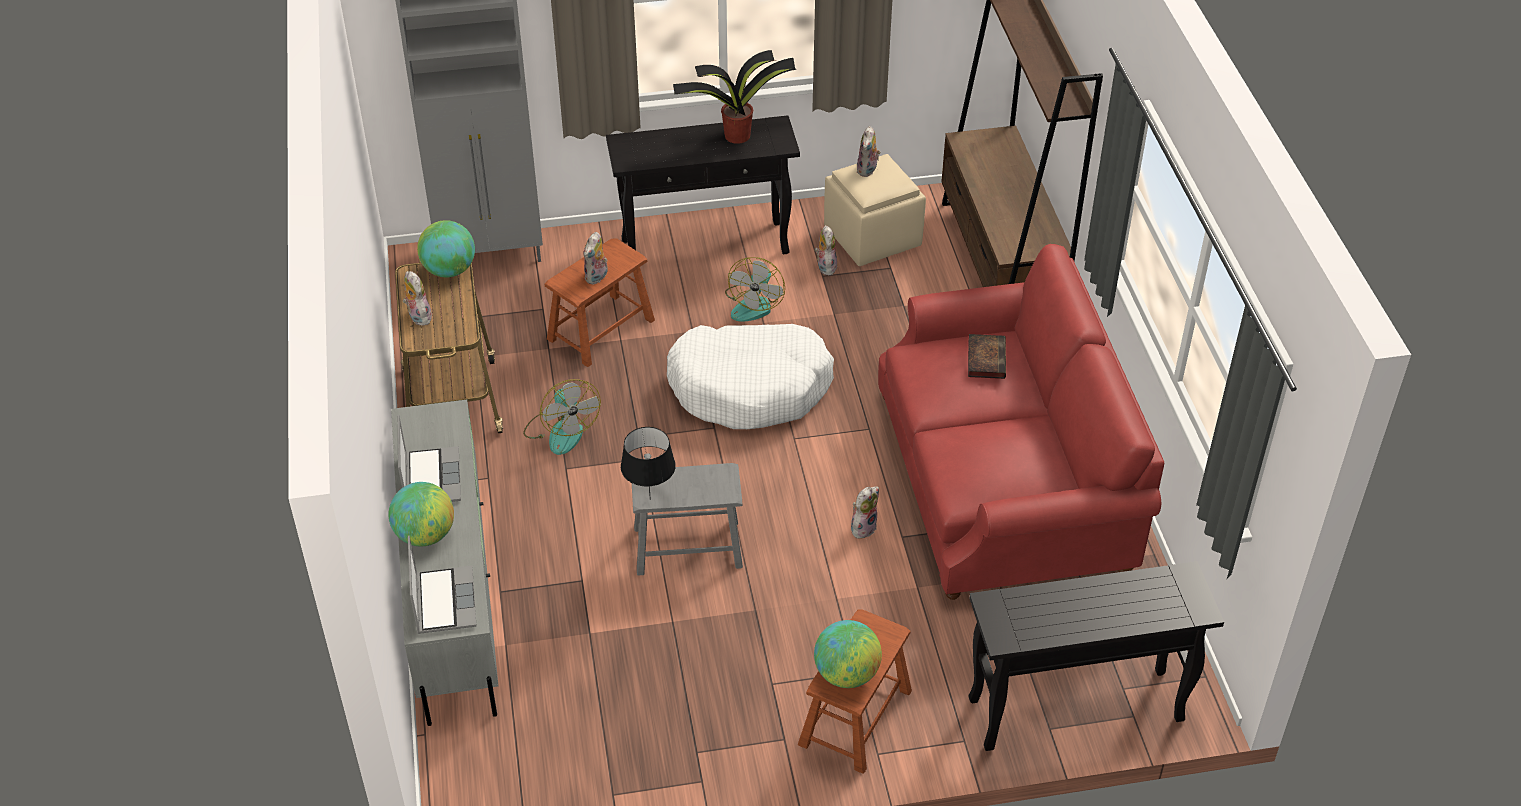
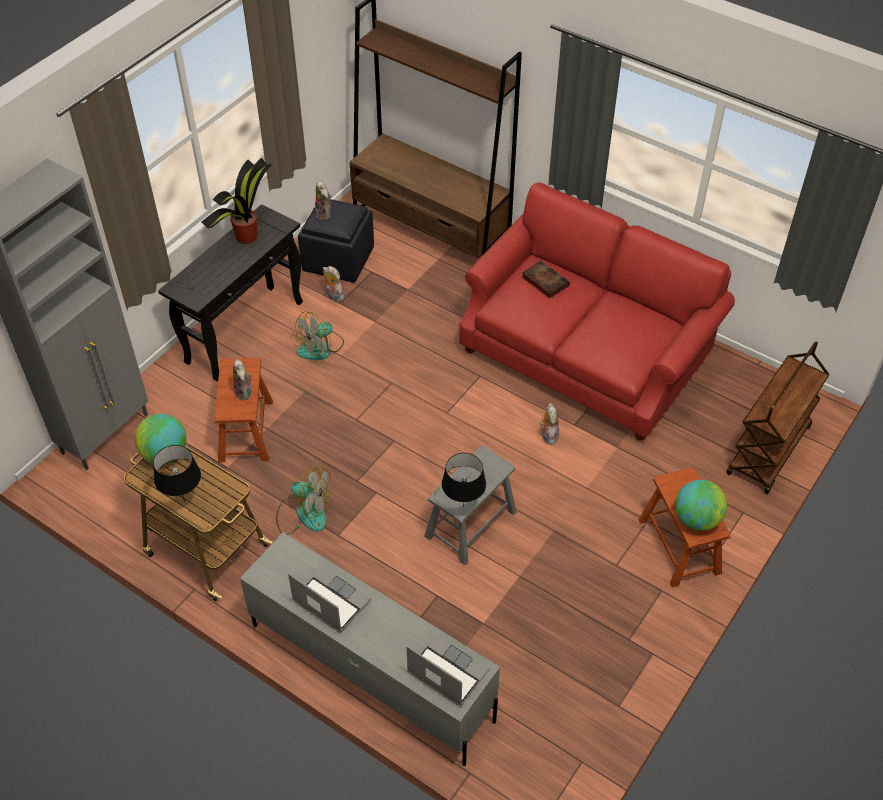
camera: 45 degrees left, 5 degrees up
(418, 316) = (185, 501): plush toy -> black table lamp
(425, 535) = (377, 641): globe -> none
(750, 387) = (383, 400): white dog bed -> none
(754, 304) = (321, 347): fan -> fan turned 75 degrees clockwise
(873, 237) = (339, 259): beige ottoman -> black ottoman
(1074, 711) = (769, 451): black console table -> brown cart

